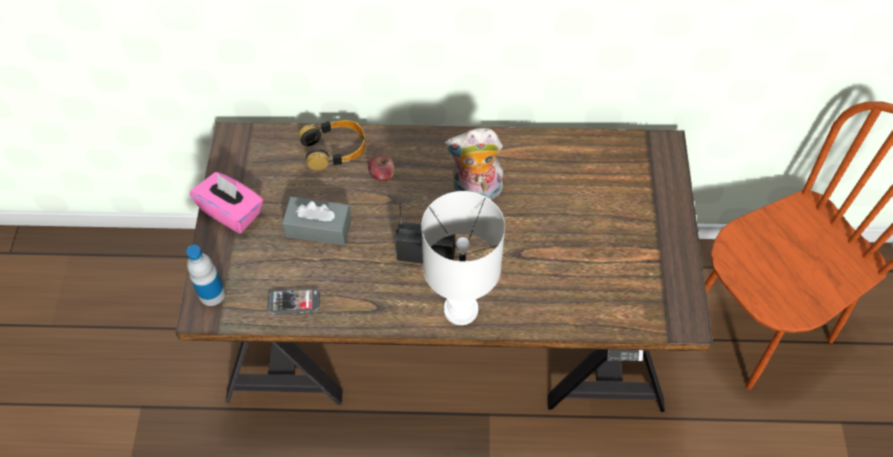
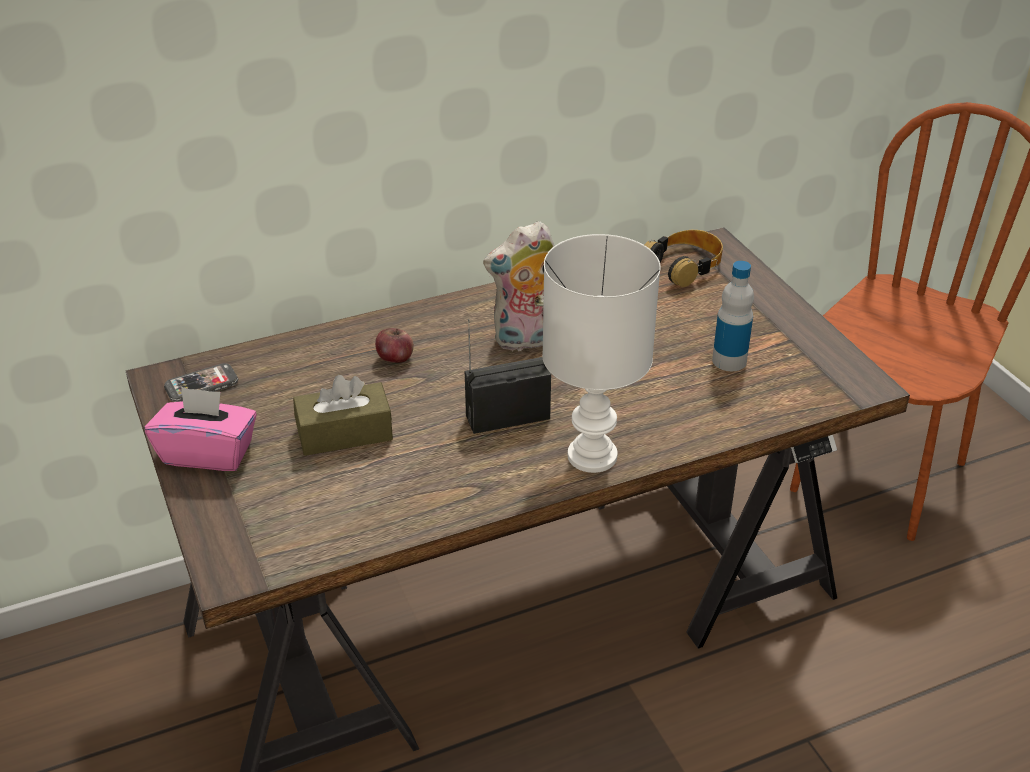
camera: 25 degrees left, 20 degrees down
(212, 294) = (233, 549): bottle -> bottle (729, 361)
(294, 302) = (361, 519): phone -> phone (201, 385)
(318, 228) = (344, 433): grey tissue box -> brown tissue box
(334, 148) = (314, 351): headphones -> headphones (683, 266)

